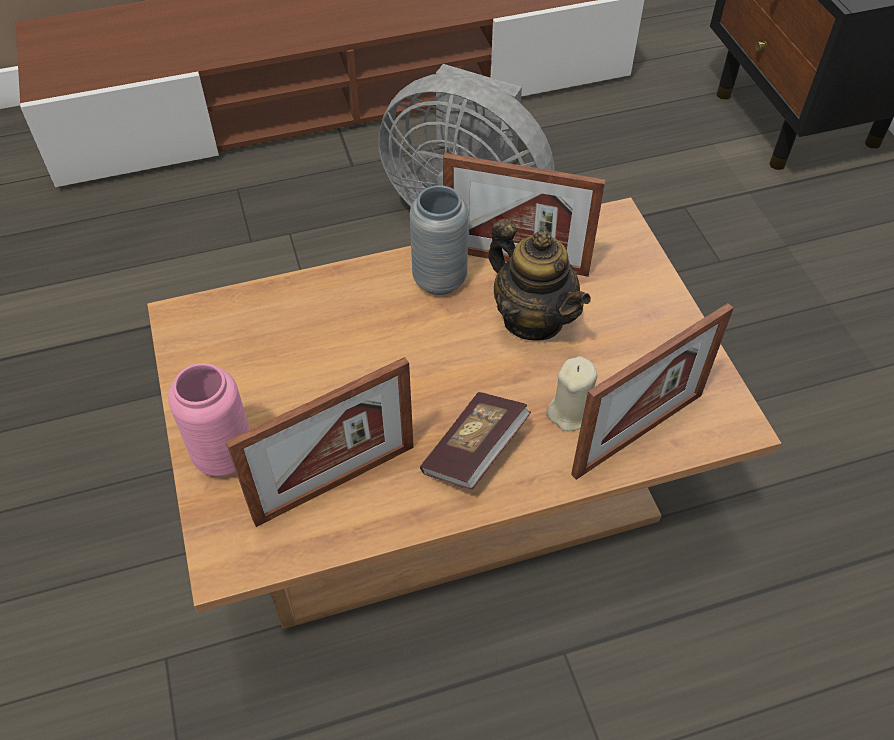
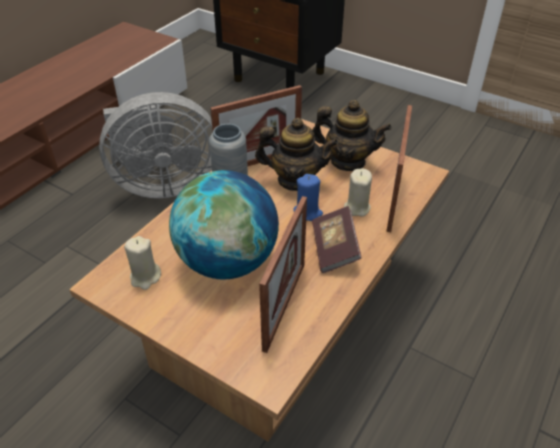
camera: 40 degrees left, 10 degrees down
(224, 455) = (209, 332): pink vase -> none
(229, 340) = (145, 277): none -> beige candle
(332, 381) = (227, 262): none -> globe
(497, 377) = (308, 212): none -> blue candle
(638, 333) = (347, 161): none -> teapot

